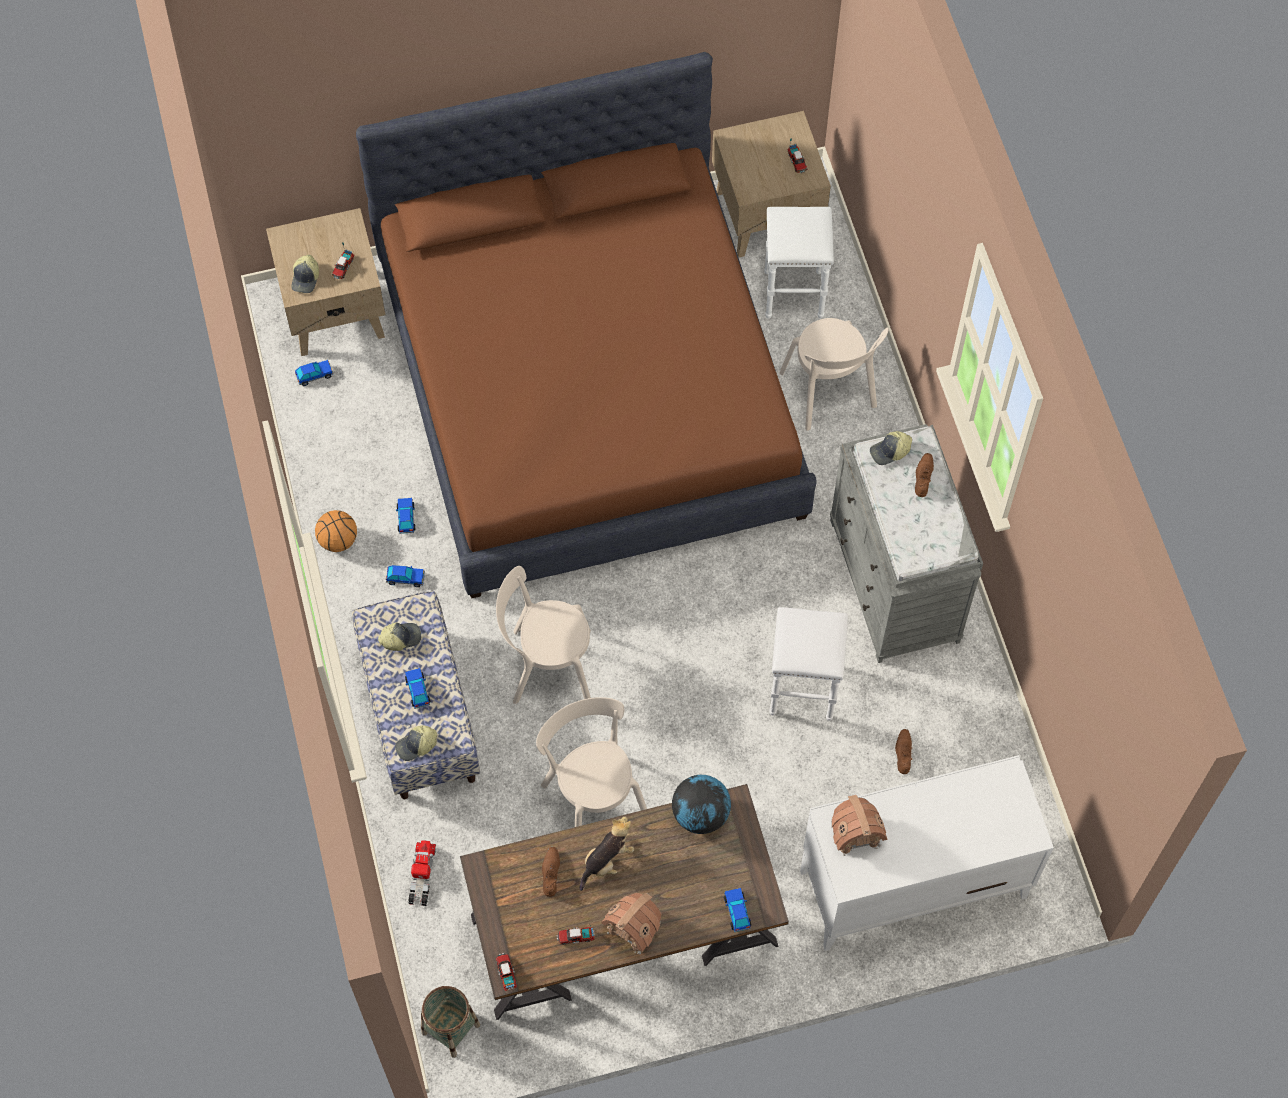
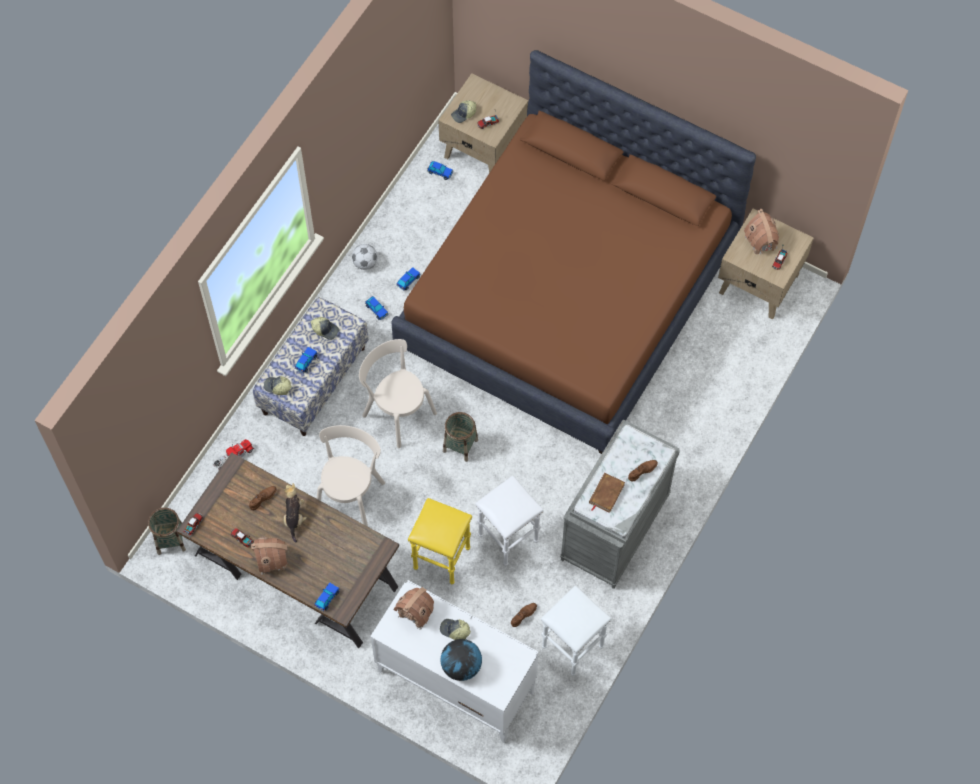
camera: 45 degrees right, 0 degrees up
(337, 540) = (365, 263): basketball -> football
(607, 860) = (294, 517): plush toy -> plush toy turned 90 degrees counterclockwise
(650, 640) = (460, 445): none -> basket
(701, 814) = (361, 537): globe -> globe (461, 666)
(758, 157) = (761, 242): none -> toy house
(758, 774) = (440, 558): none -> yellow stool
(795, 295) = (727, 337): white stool -> white stool (572, 648)
(829, 393) = (688, 404): beige chair -> none
(890, 452) = (639, 443): cap -> cap (454, 631)
(914, 531) = (606, 494): none -> brown book

